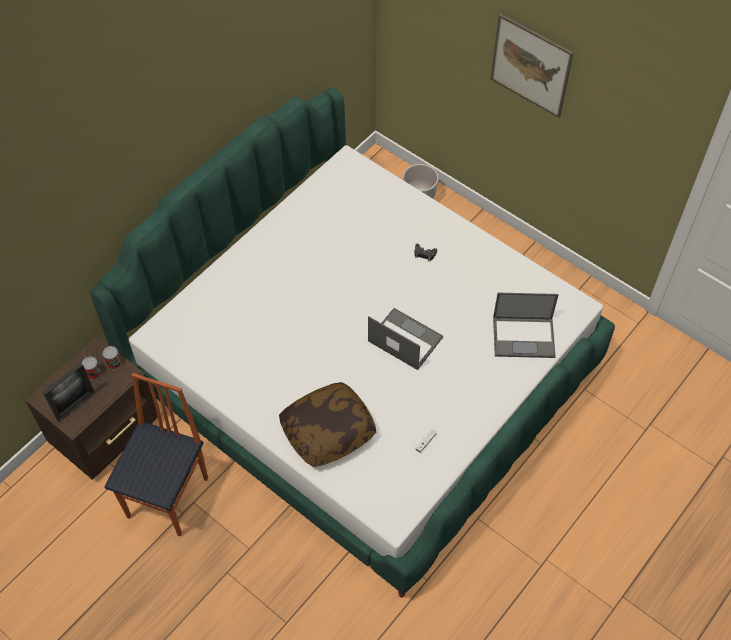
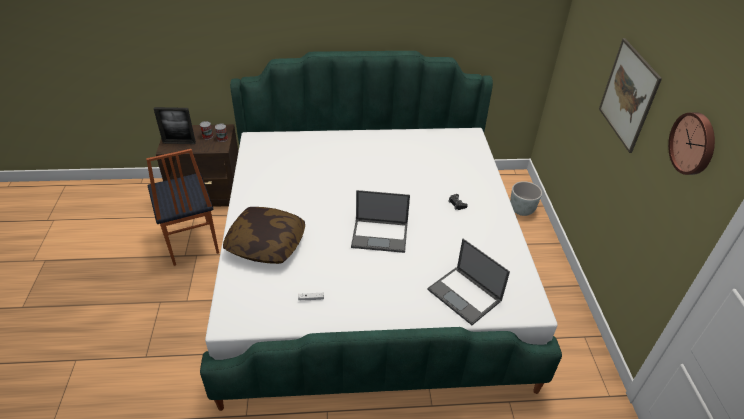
camera: 45 degrees right, 15 degrees down
(169, 497) = (190, 243): chair -> chair turned 90 degrees clockwise
(404, 339) = (380, 235): laptop -> laptop turned 105 degrees clockwise
(638, 105) = (694, 143): none -> wall clock

